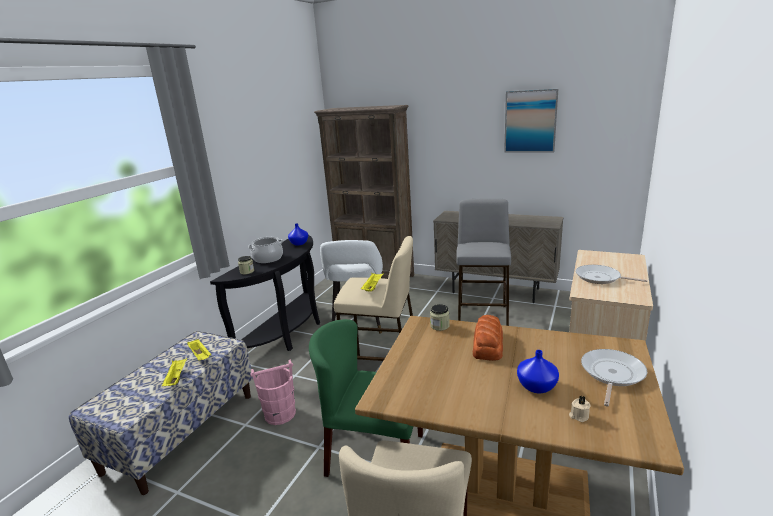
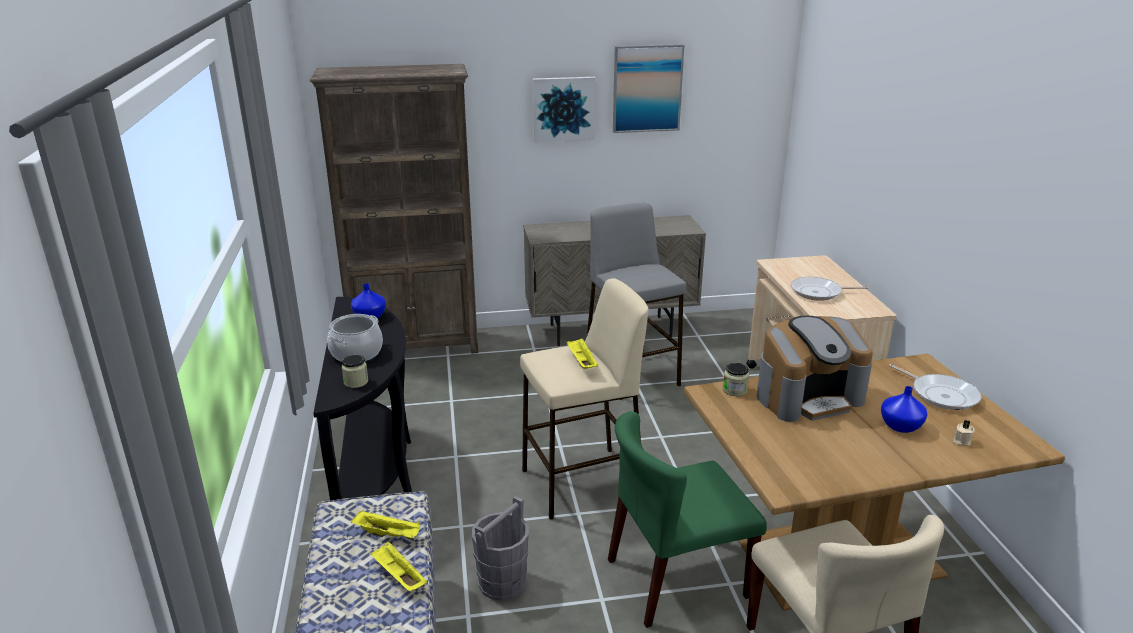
camera: 35 degrees left, 5 degrees up
(279, 414) = (502, 583): pink bucket -> grey bucket
(358, 324) = (472, 425): white stool -> none
(471, 135) = (563, 109): none -> picture
(488, 344) = (808, 397): bread -> coffee machine
(611, 374) = (941, 394): frying pan -> frying pan turned 150 degrees clockwise

